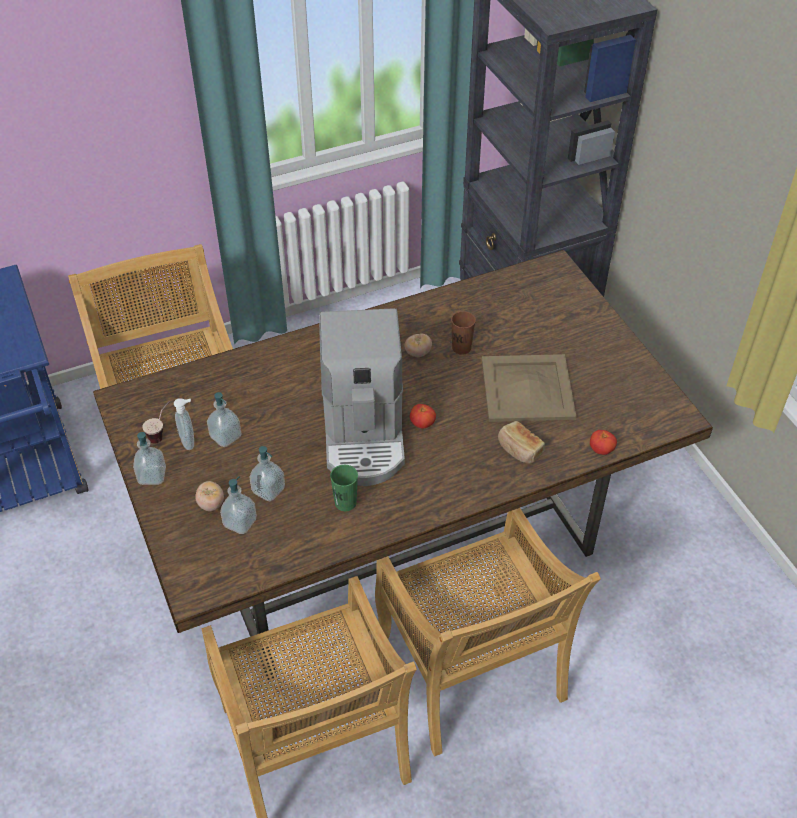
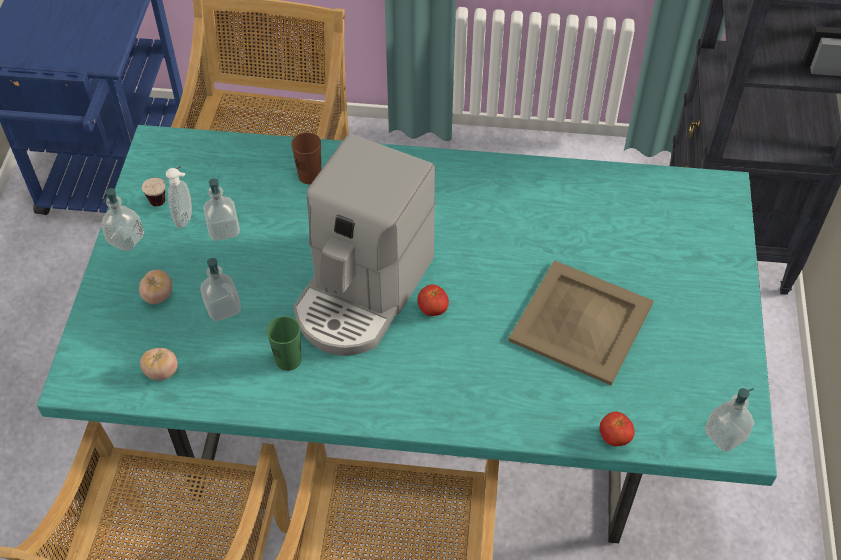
camera: 30 degrees right, 5 degrees up
(240, 522) = (171, 329): soap dispenser -> soap dispenser (725, 435)
(399, 535) = (422, 415): brown dining table -> turquoise dining table
(418, 353) = (487, 225): tomato -> tomato (162, 372)
(461, 348) = (540, 240): brown cup -> brown cup (309, 176)
(519, 449) = (519, 390): bread -> none

